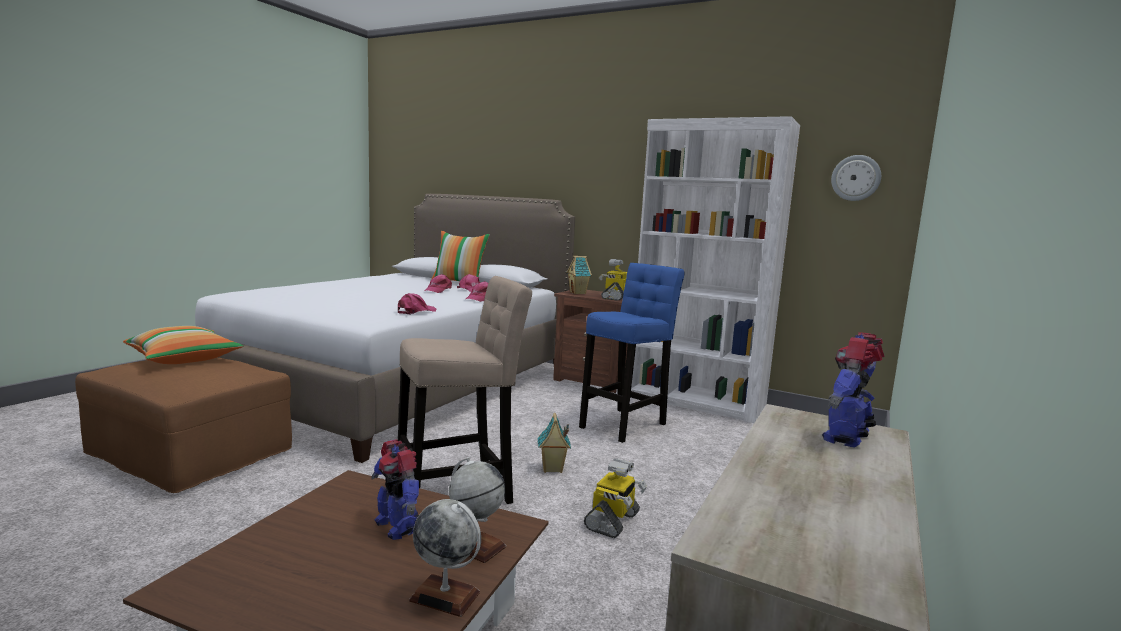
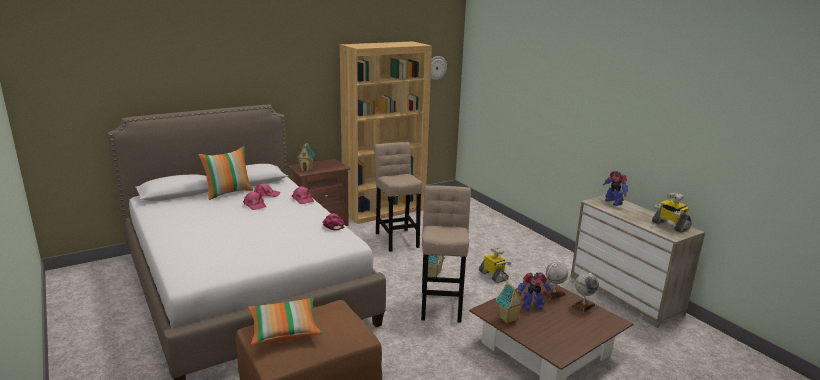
camera: 60 degrees left, 10 degrees up
(327, 508) = (508, 319): none -> toy house
(615, 297) = (333, 165): toy robot -> toy robot (670, 225)
(625, 424) = (397, 238): blue stool -> beige stool
(696, 401) = (384, 211): white bookcase -> brown bookcase

